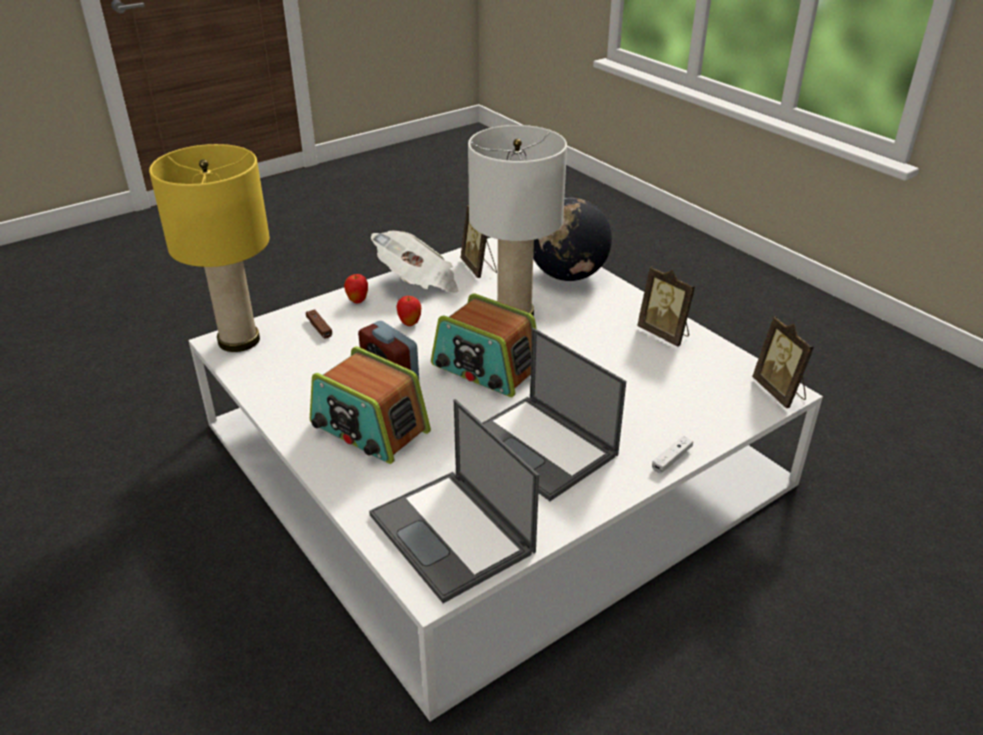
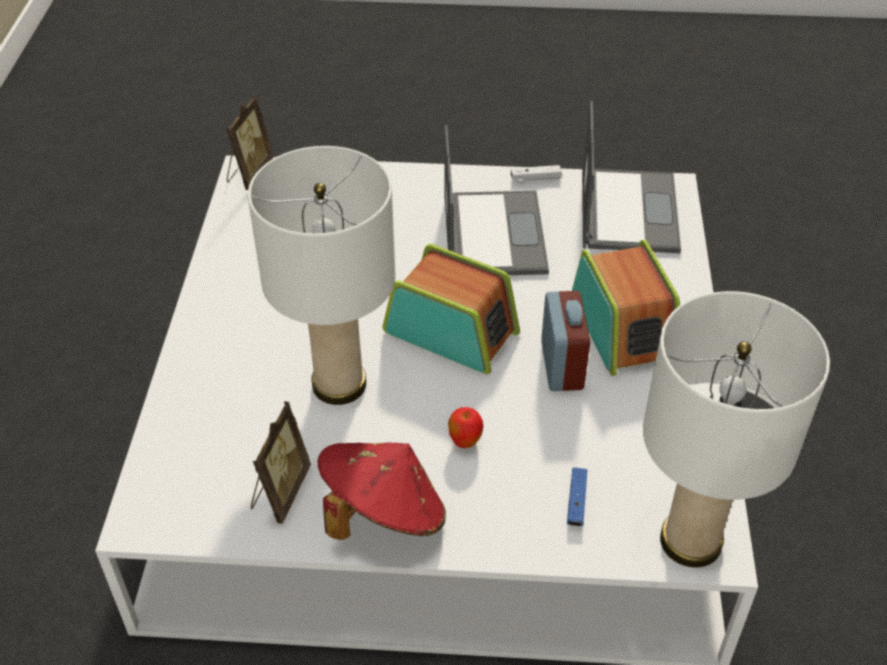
camera: 140 degrees left, 10 degrees up
(238, 341) = (691, 541): yellow table lamp -> white table lamp
(319, 328) = (576, 502): brown game controller -> blue game controller
(357, 301) = (491, 526): apple -> none
(418, 282) = (383, 514): newspaper -> red hat
(486, 368) = (451, 331): radio -> radio turned 45 degrees counterclockwise
(567, 275) = (202, 407): globe -> none
(665, 334) = (238, 271): picture frame -> none
(671, 459) = (411, 175): white game controller -> white game controller (535, 178)

